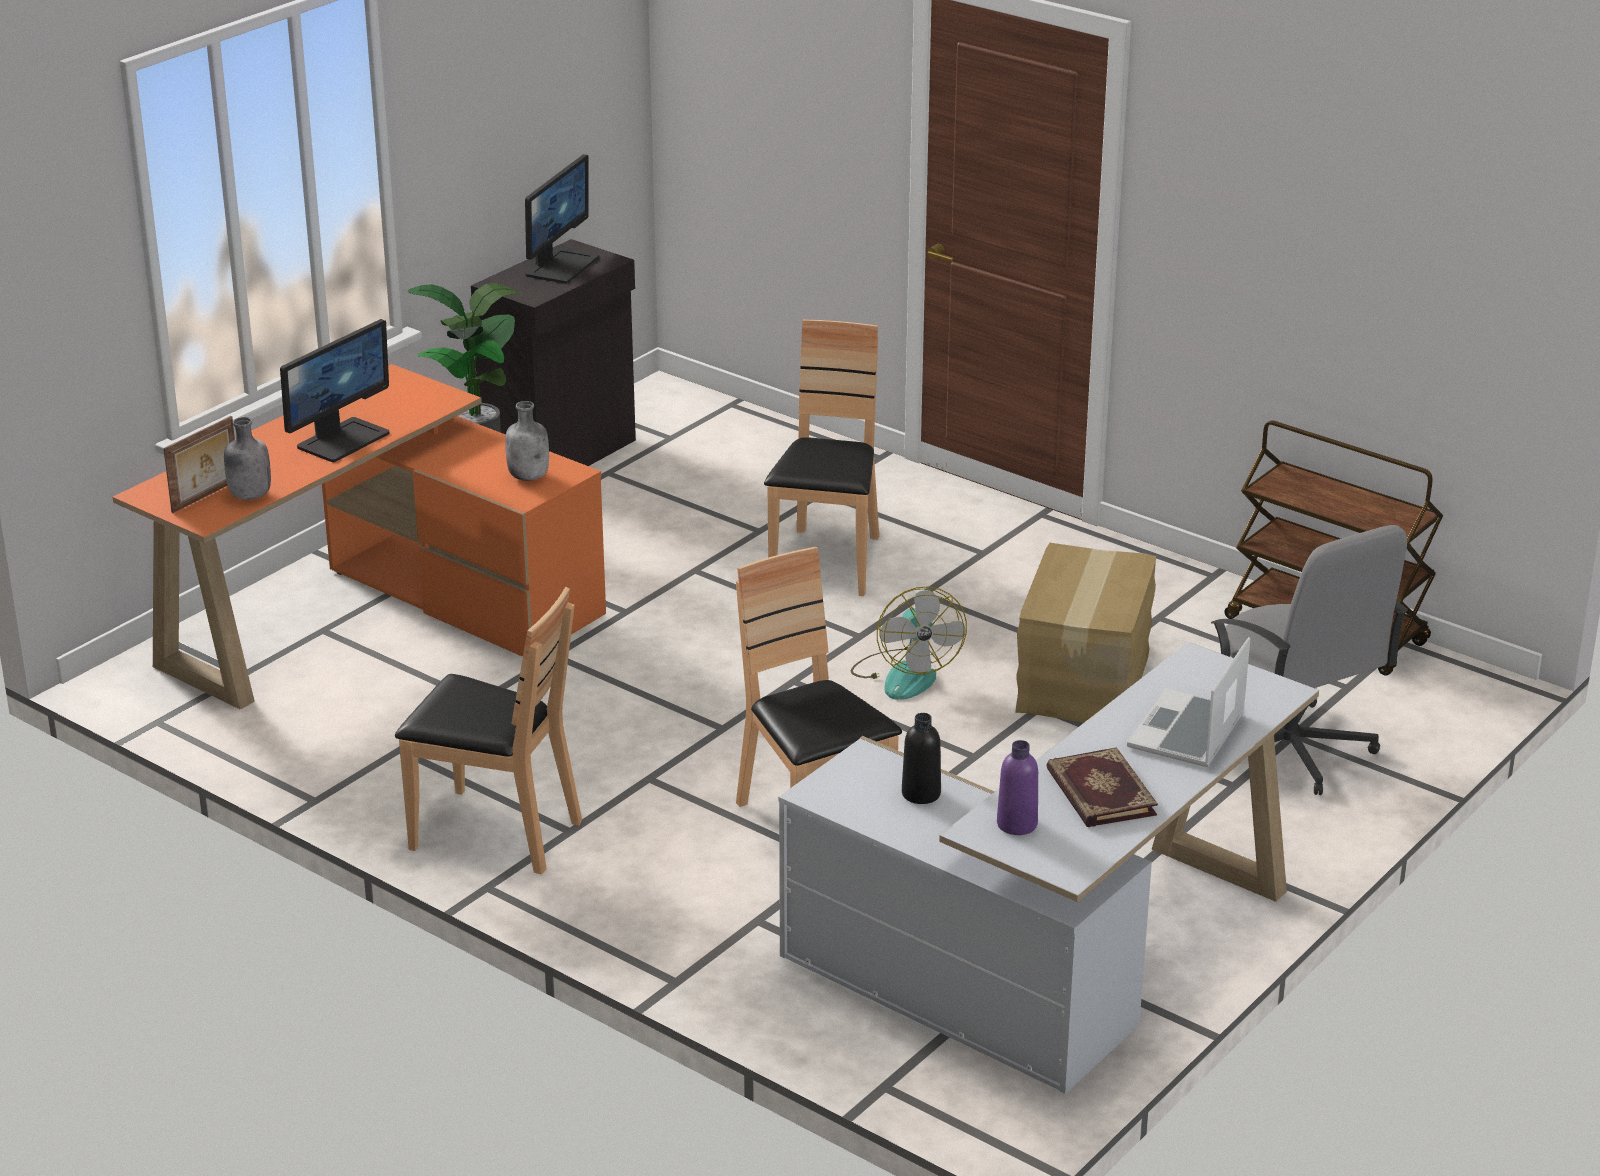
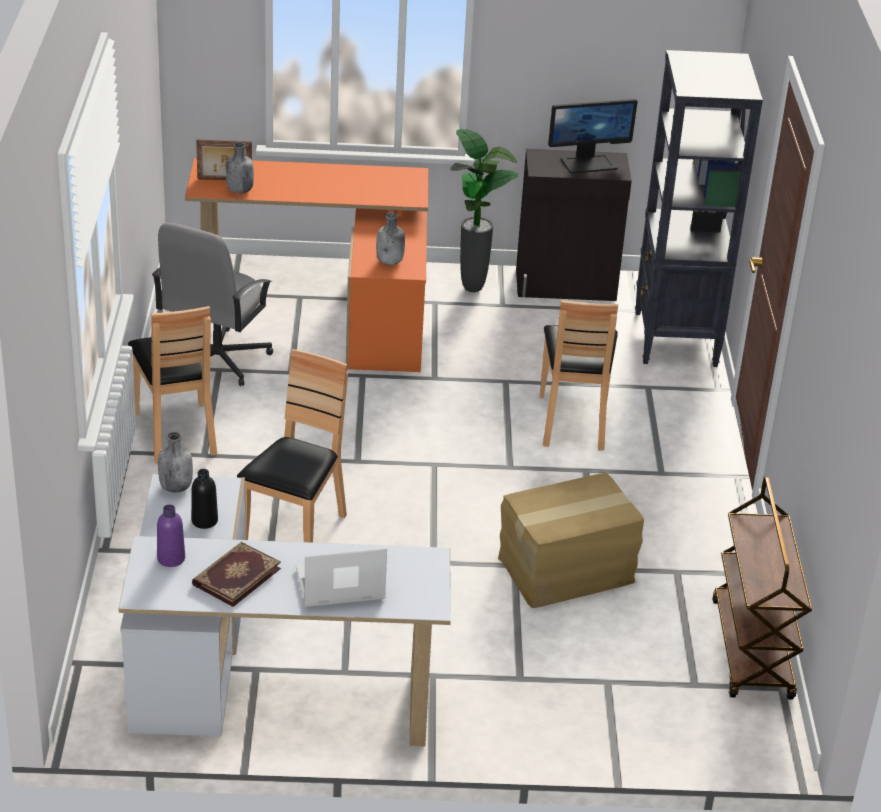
camera: 50 degrees right, 5 degrees up
(342, 439) = (328, 189): monitor -> none
(757, 440) = (675, 340): none -> black bookcase
(826, 789) = (176, 487): none -> grey bottle
(827, 563) = (573, 422): brown chair -> brown chair turned 120 degrees clockwise
(905, 674) = (489, 500): fan -> none
(1289, 749) = (588, 686): grey office chair -> grey office chair (216, 359)

